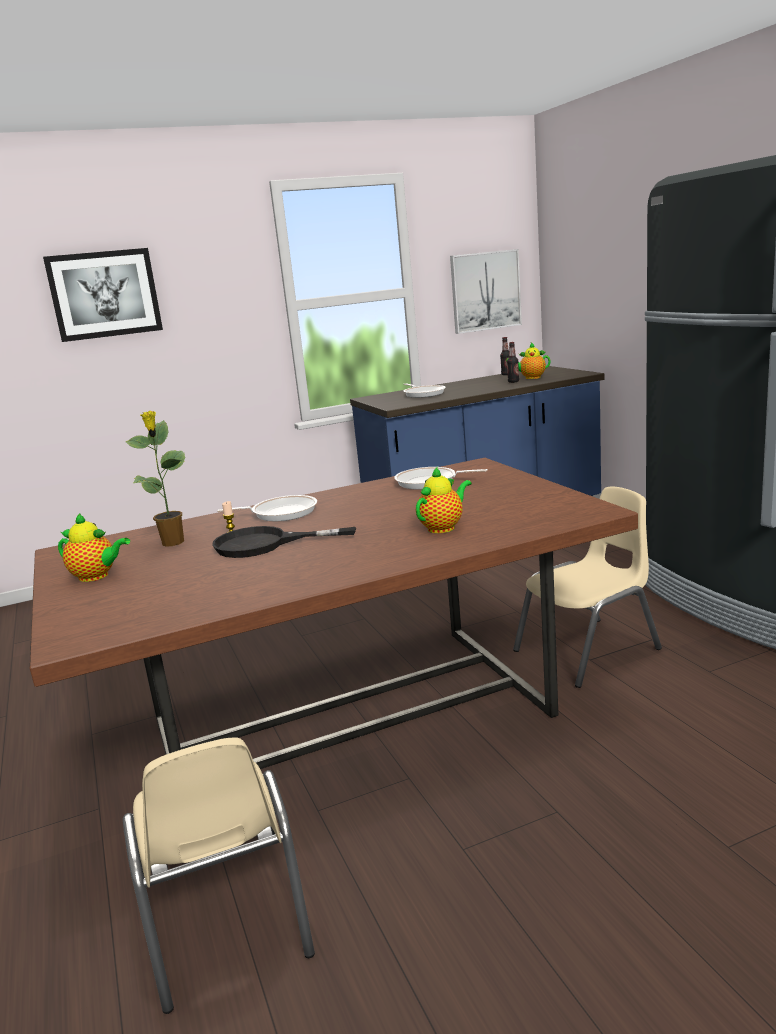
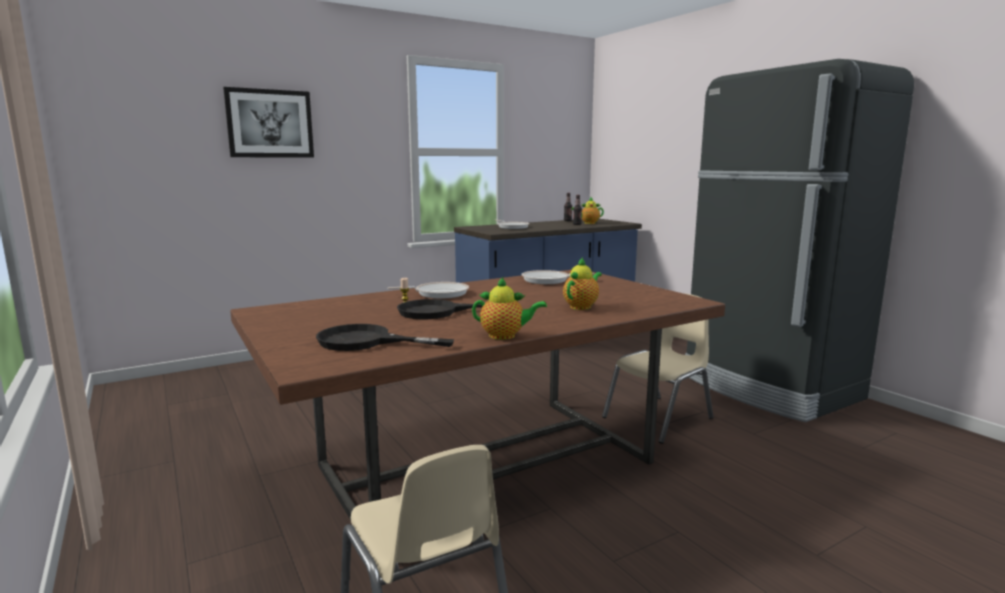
camera: 10 degrees left, 5 degrees down
(96, 576) = (302, 327): teapot -> teapot (505, 336)
(155, 597) = (366, 341): none -> black frying pan
(173, 543) = (357, 308): potted plant -> none
(485, 291) = (553, 159): picture -> none

